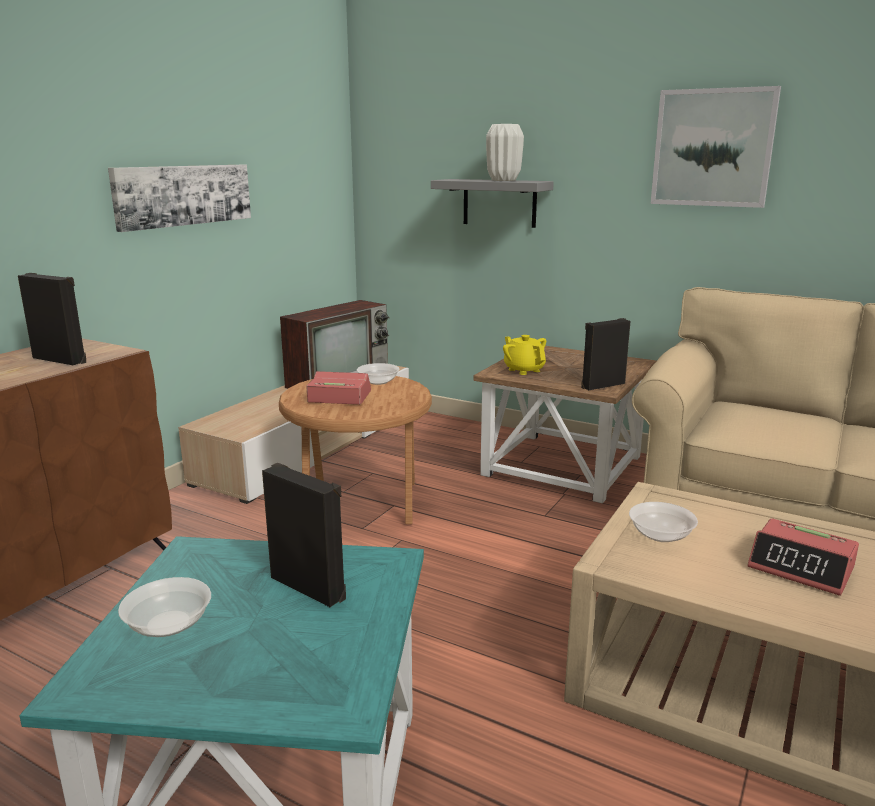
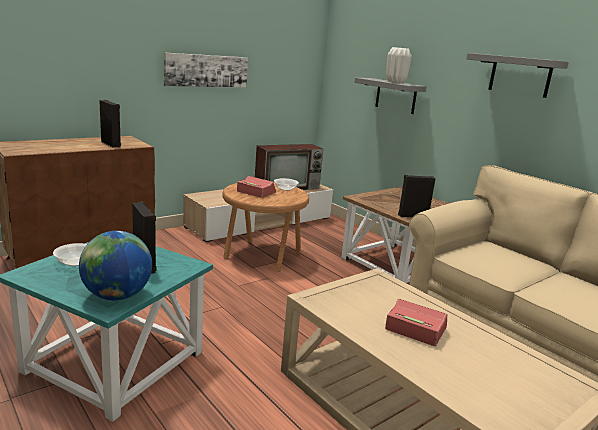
camera: 20 degrees right, 0 degrees up
(332, 674) = (117, 296): none -> globe
(524, 370) = (376, 199): yellow teapot -> none
(660, 535) = (353, 294): bowl -> none
(713, 148) = (520, 75): picture -> grey shelf
(801, 567) = (415, 329): alarm clock -> alarm clock turned 150 degrees clockwise

